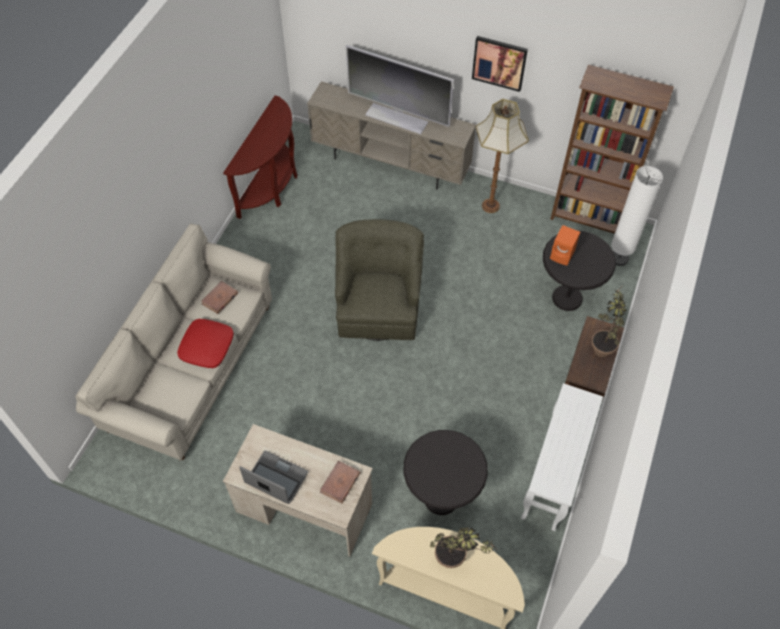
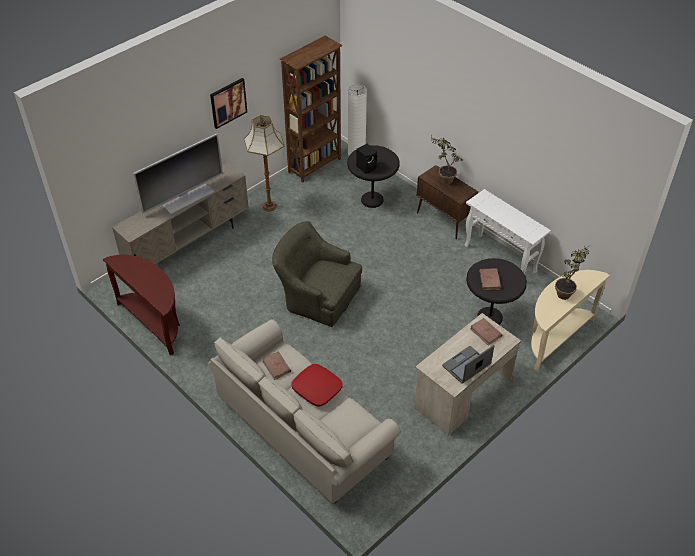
camera: 65 degrees left, 10 degrees down
(437, 459) = (489, 280): none -> brown book
(563, 255) = (367, 167): orange speaker -> black speaker

